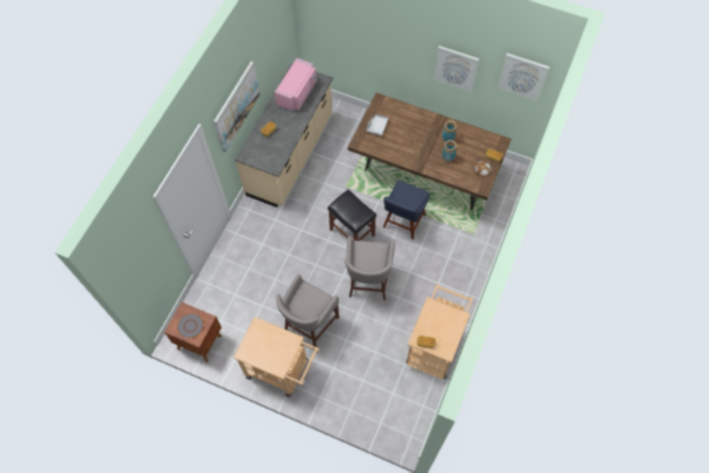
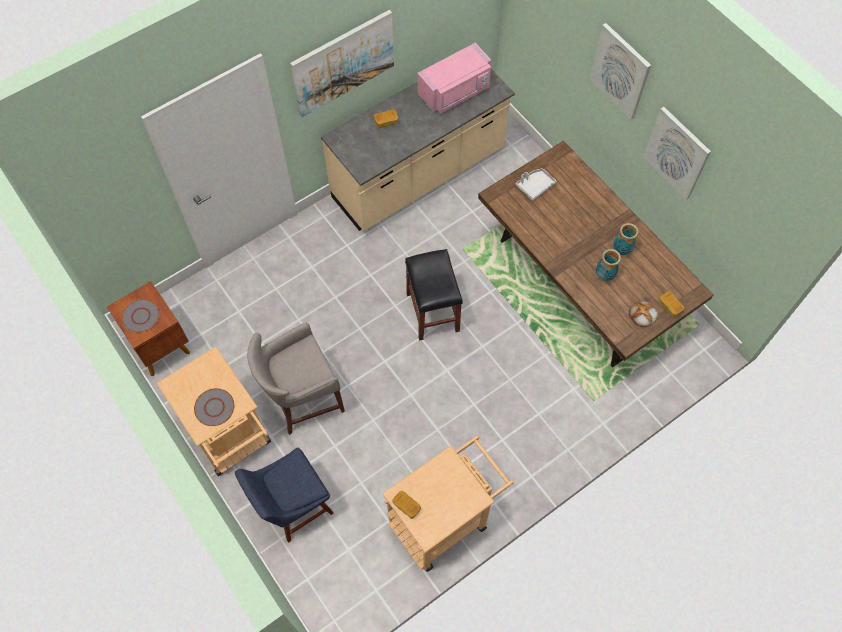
camera: 30 degrees right, 0 degrees up
(278, 352) = (214, 407): none -> grey plate
(368, 281) = (412, 387): grey stool -> none
(403, 222) = (507, 334): blue chair -> blue chair (293, 507)
(523, 76) = (762, 207): picture -> picture (620, 71)

